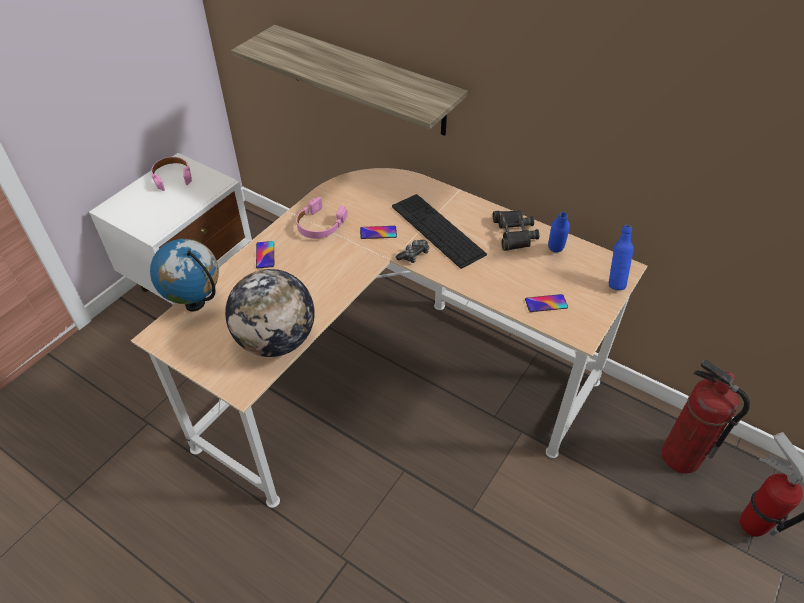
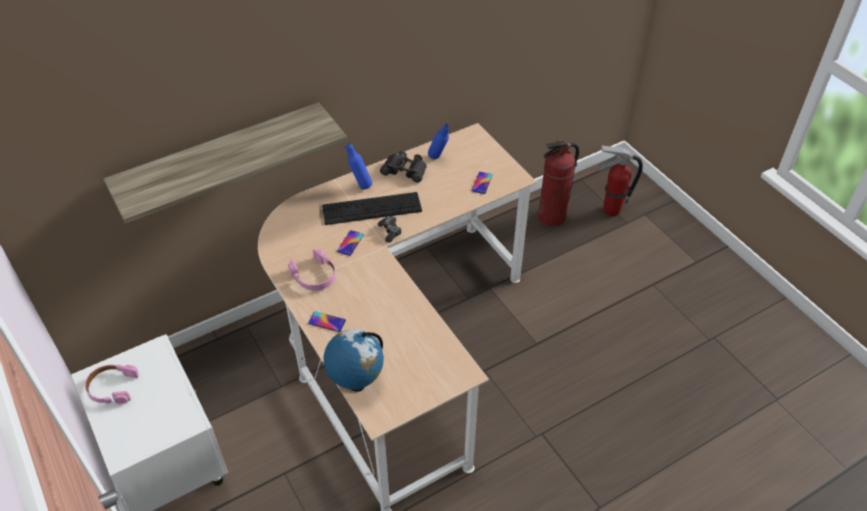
camera: 65 degrees left, 0 degrees up
(276, 340) = (430, 340): globe -> none
(614, 282) = (483, 144): blue bottle -> blue bottle (360, 185)

